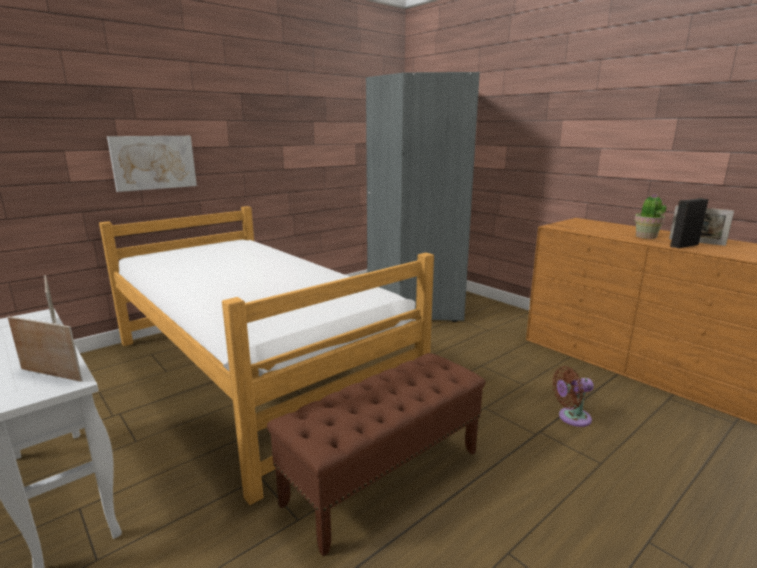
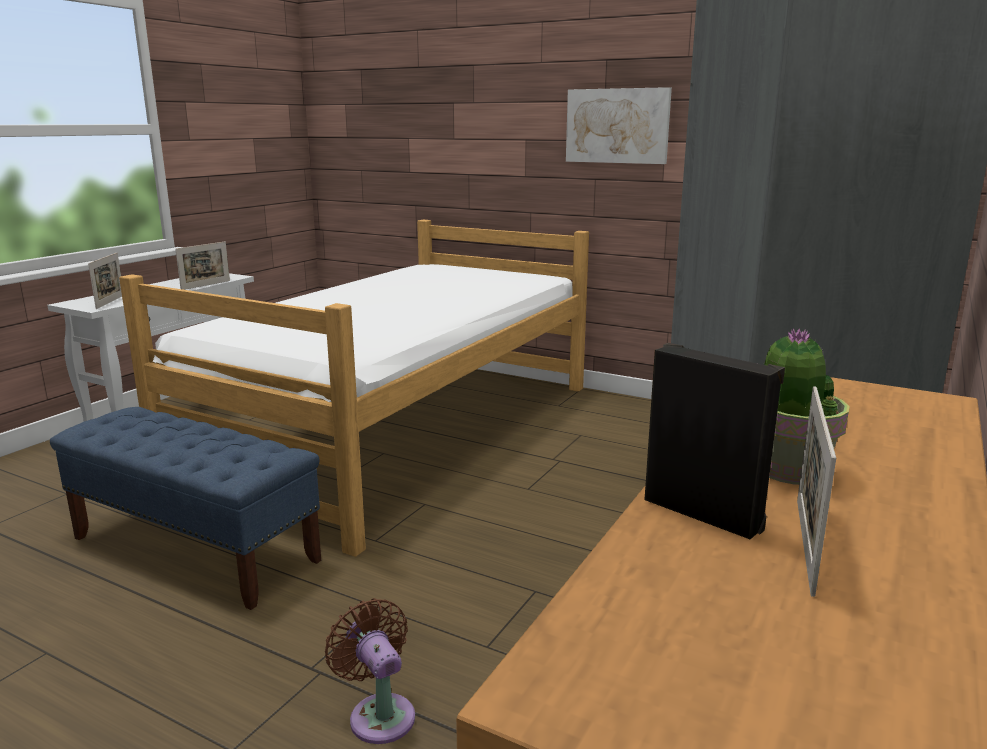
camera: 70 degrees right, 0 degrees up
(153, 162) = (483, 156): picture -> picture (617, 126)
(384, 476) = (195, 549): brown bench -> blue bench

